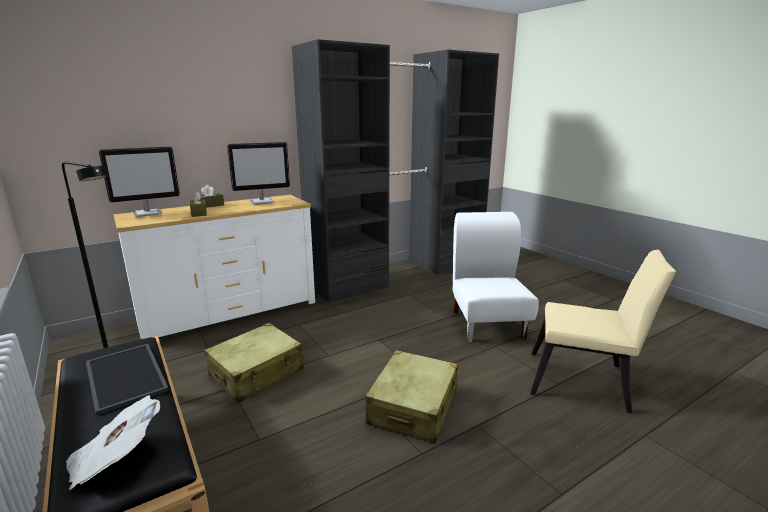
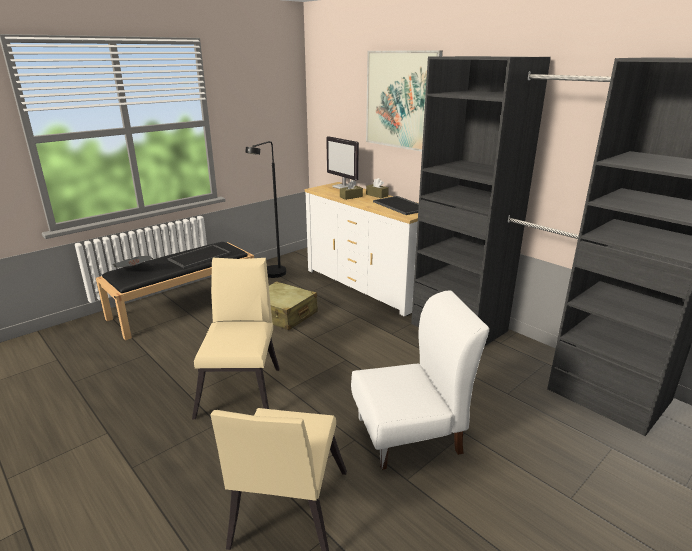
camera: 80 degrees right, 5 degrees up
(208, 92) = (402, 100): none -> picture
(262, 202) = (402, 205): monitor -> tray
(413, 407) = (242, 387): beige suitcase -> beige chair

